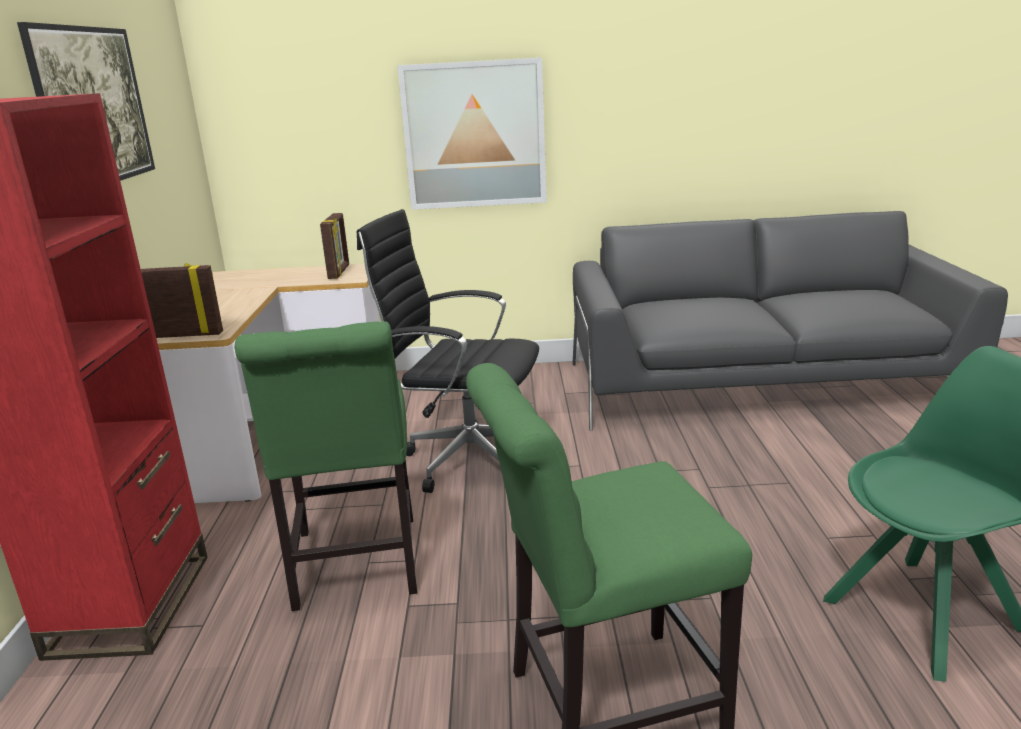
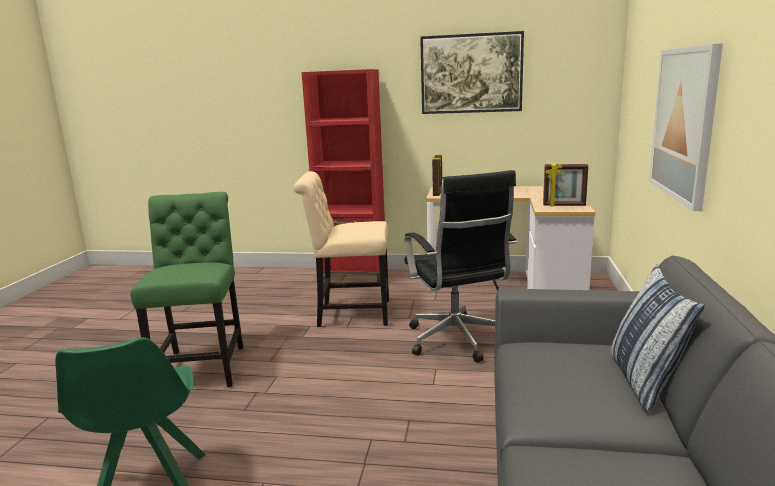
camera: 100 degrees right, 5 degrees down
(355, 568) = (349, 314): green chair -> beige chair
(464, 459) = (457, 341): black office chair -> black office chair turned 135 degrees clockwise
(697, 297) = (644, 381): none -> pillow

